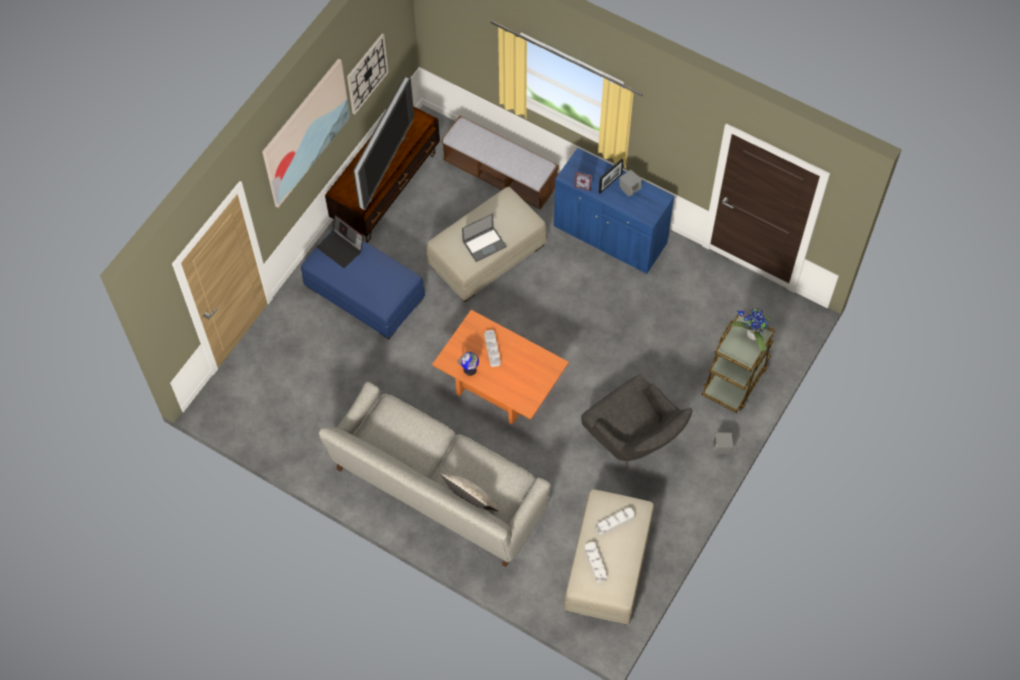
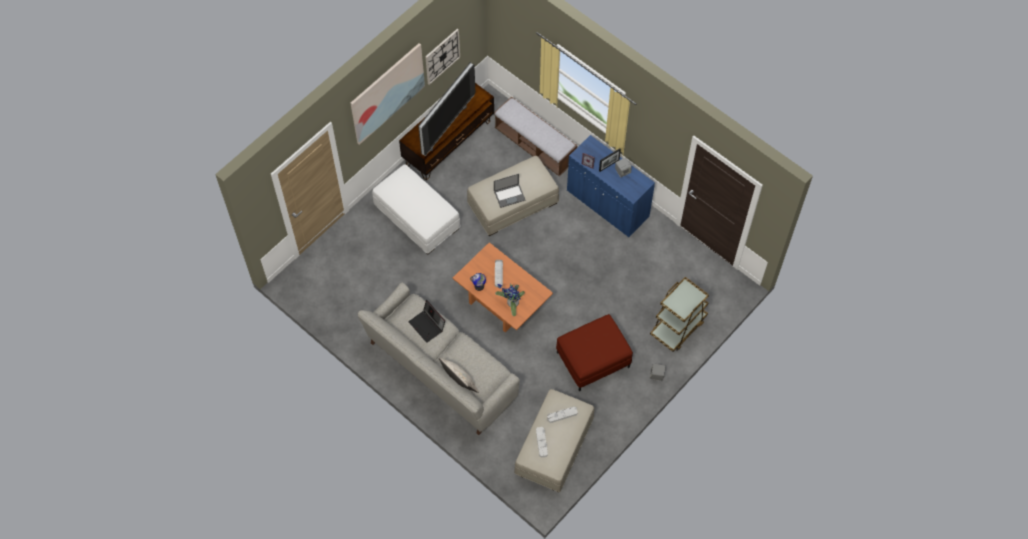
camera: 10 degrees right, 0 degrees up
(341, 248) = (404, 181): laptop -> laptop (427, 325)
(365, 292) = (417, 217): blue ottoman -> white ottoman
(634, 442) = (592, 360): grey armchair -> red ottoman
(751, 335) = (690, 295): potted plant -> potted plant (511, 303)

